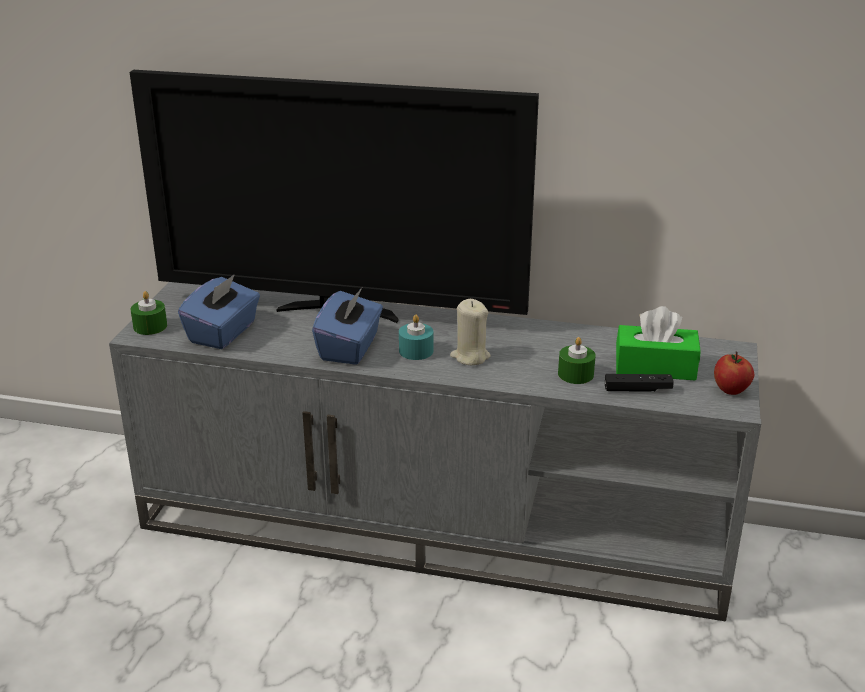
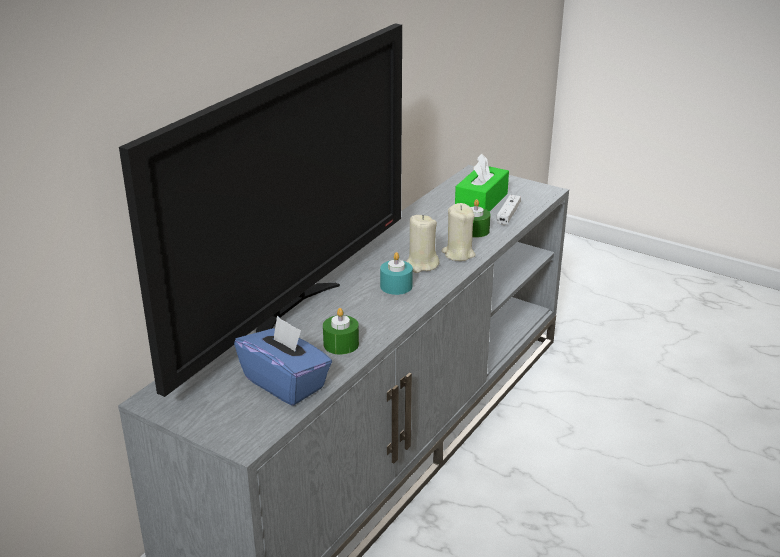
camera: 70 degrees left, 0 degrees up
(150, 326) = (231, 431): green candle -> green candle (341, 344)
(350, 348) = (369, 316): blue tissue box -> none
(510, 373) = (458, 254): none -> beige candle
(637, 389) = (508, 214): black game controller -> white game controller
(731, 390) = (525, 187): apple -> none

